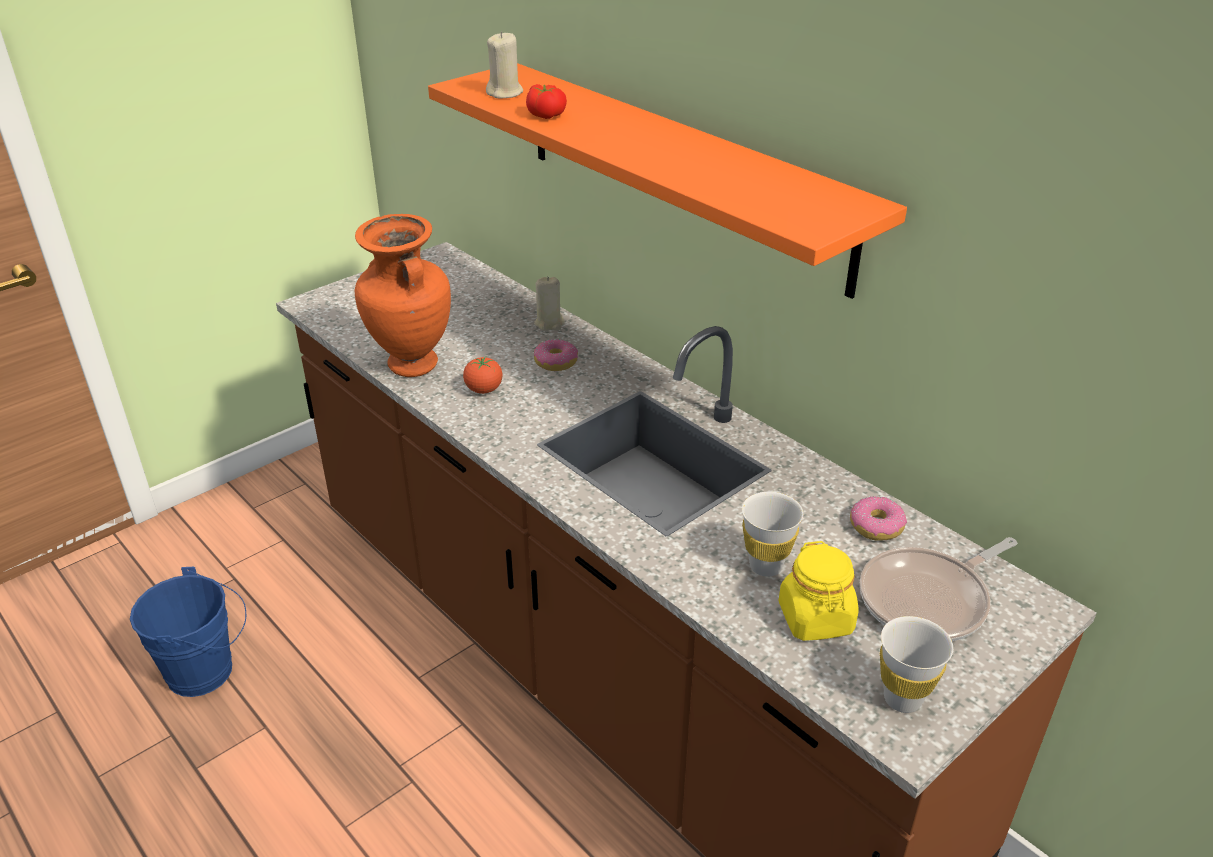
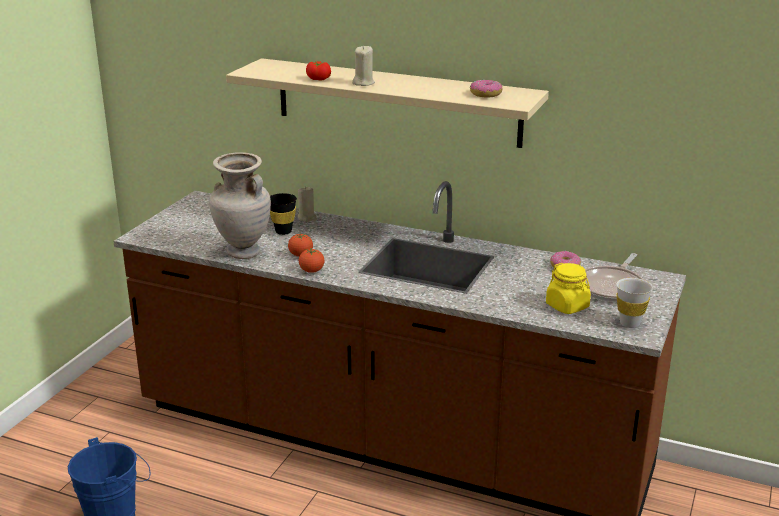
camera: 25 degrees left, 10 degrees down
(411, 366) = (243, 253): orange vase -> beige vase
(474, 424) = (311, 271): none -> tomato
(497, 340) = (283, 231): none -> black cup
(505, 93) = (279, 72): beige candle -> beige candle (363, 83)
(556, 362) = (330, 235): donut -> donut (486, 94)
(680, 172) = (396, 102): orange shelf -> beige shelf
(765, 566) = (526, 293): white cup -> none

